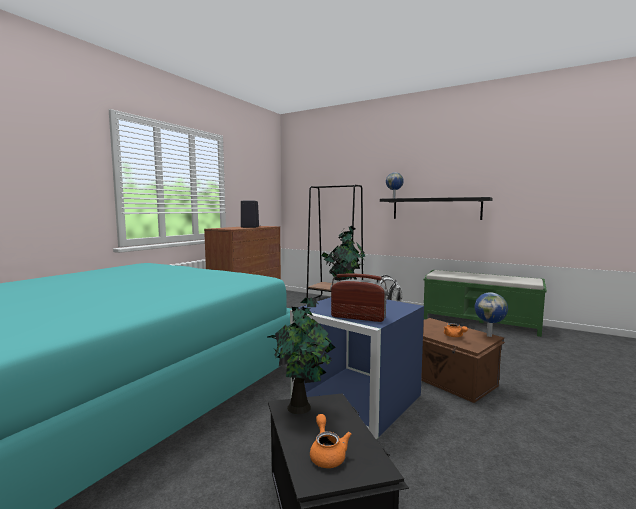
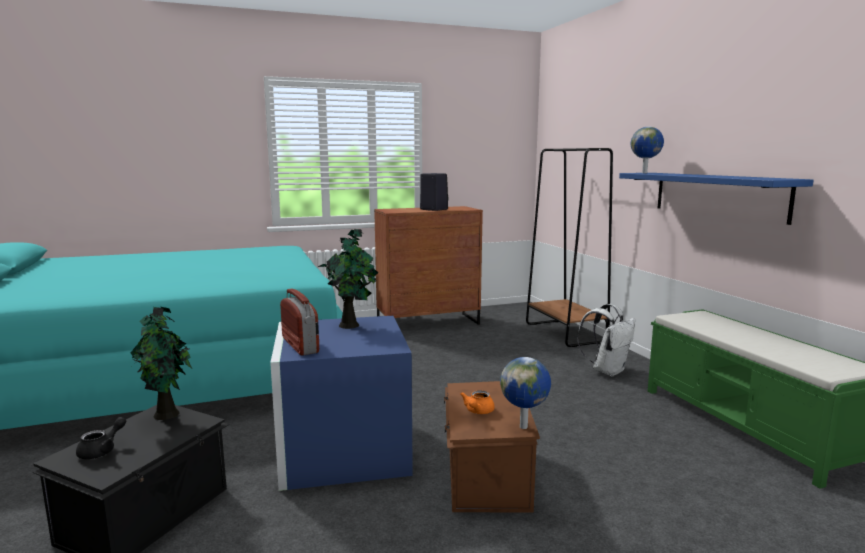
camera: 40 degrees right, 5 degrees up
(327, 454) = (102, 450): orange teapot -> black teapot
(435, 208) = (718, 195): black shelf -> blue shelf

